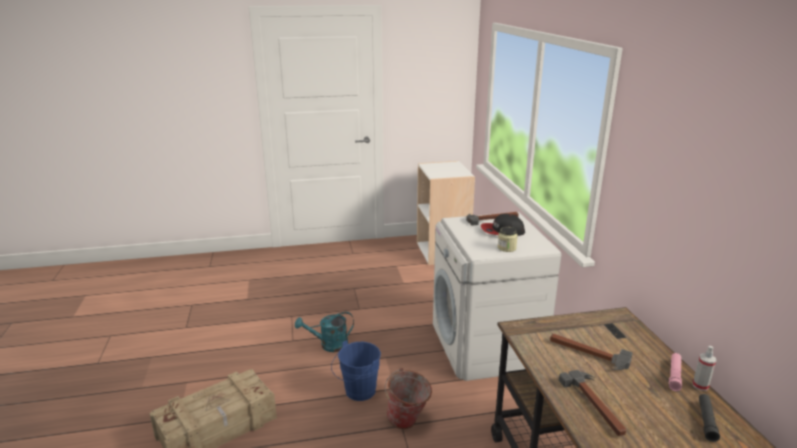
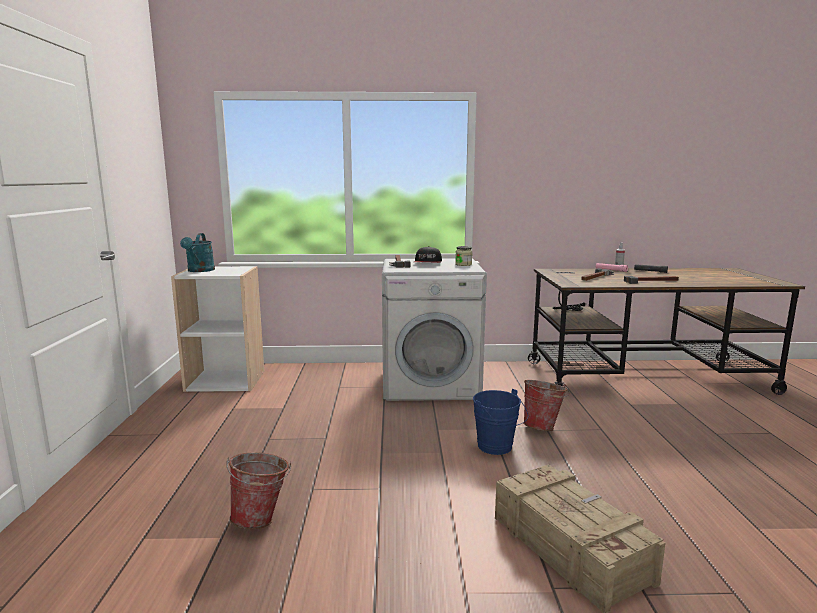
camera: 80 degrees left, 10 degrees down
(262, 306) = (262, 519): none -> bucket
(329, 345) = (402, 461): turquoise watering can -> turquoise watering can (199, 270)

